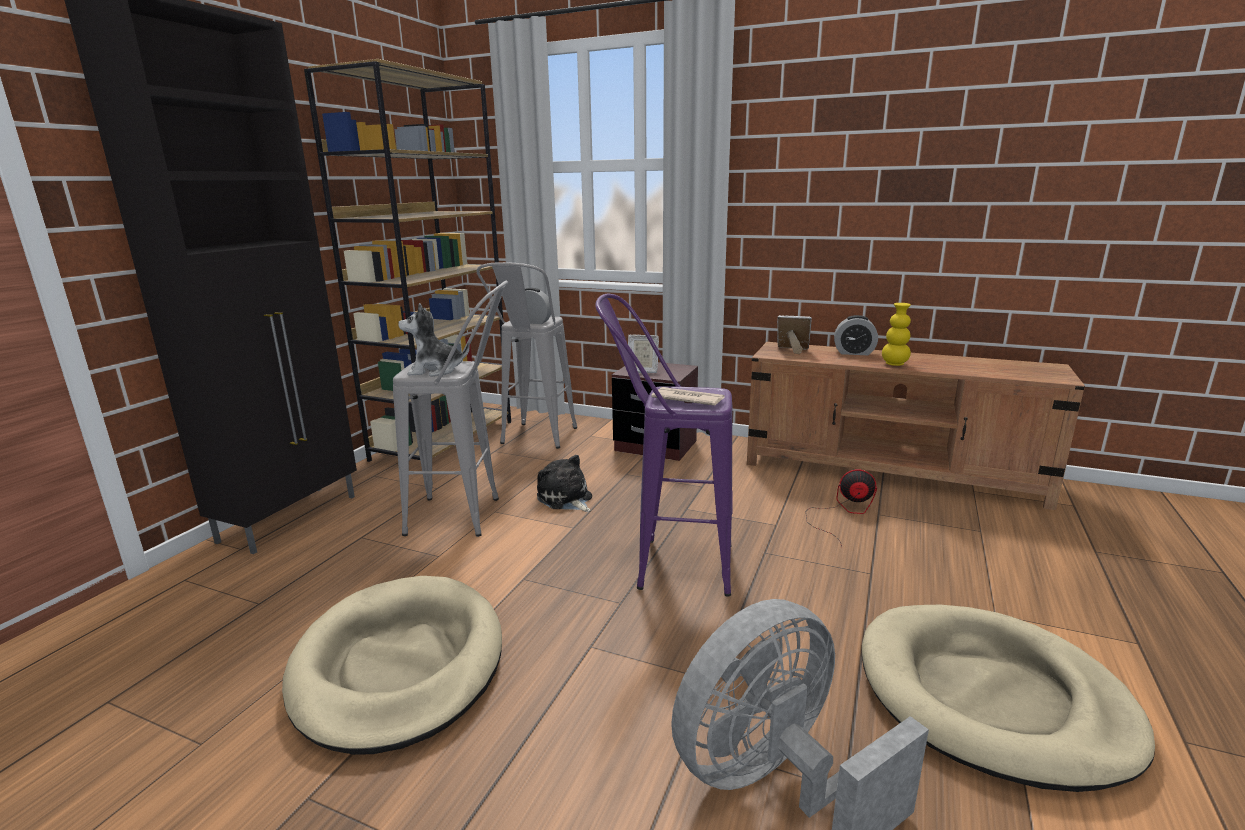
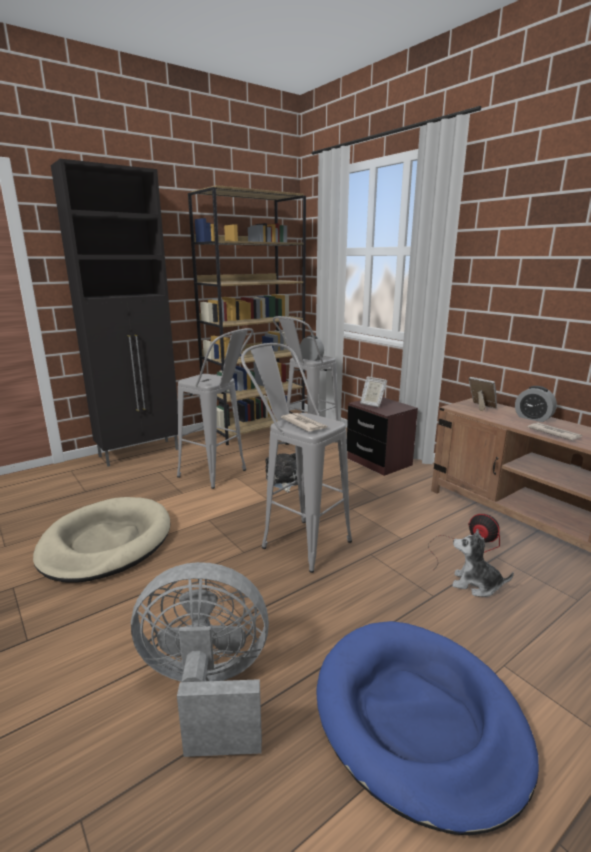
camera: 30 degrees right, 0 degrees up
(435, 371) = (204, 380): plush toy -> plush toy (475, 585)
(667, 565) = (296, 540): purple stool -> grey stool
(894, 364) = (553, 433): yellow vase -> newspaper
(991, 698) = (418, 719): beige dog bed -> blue dog bed

